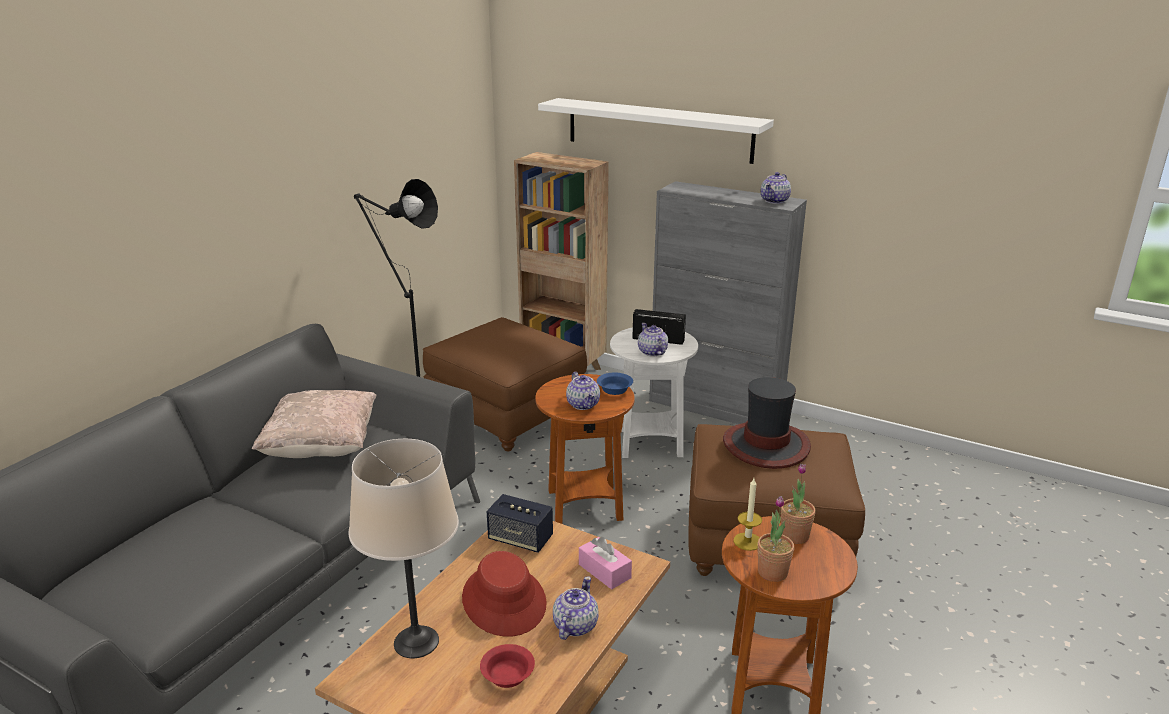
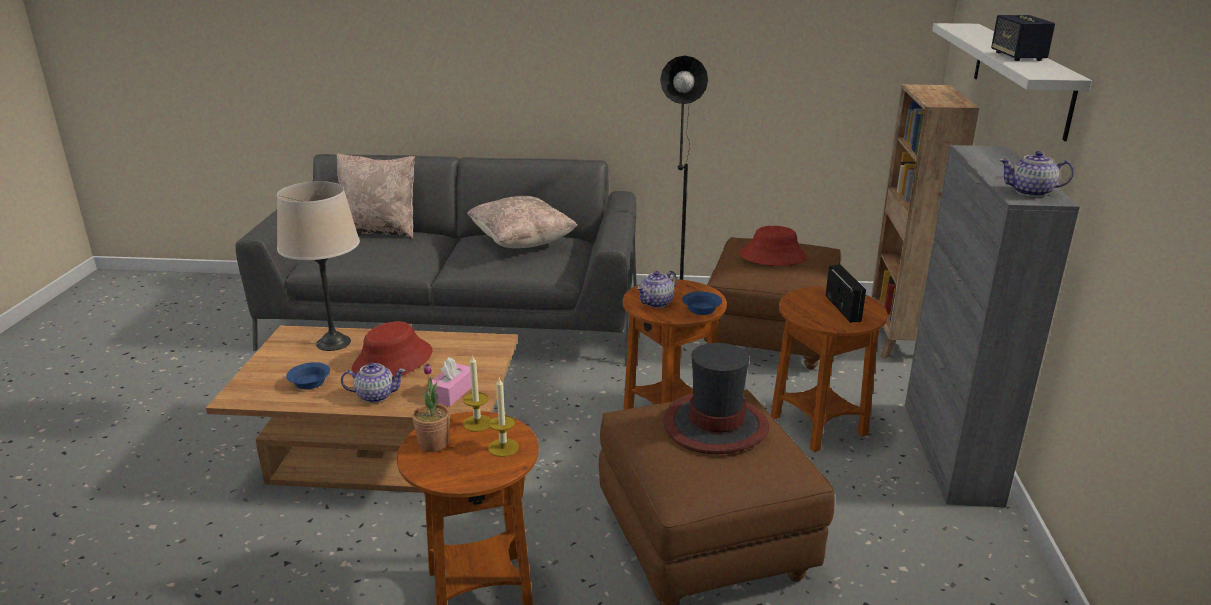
camera: 65 degrees right, 0 degrees up
(134, 543) = (379, 231): none -> beige pillow
(506, 341) = (772, 256): none -> red hat
(507, 676) = (309, 383): red bowl -> blue bowl
(520, 539) = (474, 348): speaker -> speaker (1017, 57)
(650, 444) = (817, 426): white side table -> brown side table
(652, 352) = (808, 311): teapot -> none
(794, 535) = (503, 447): potted plant -> candle

